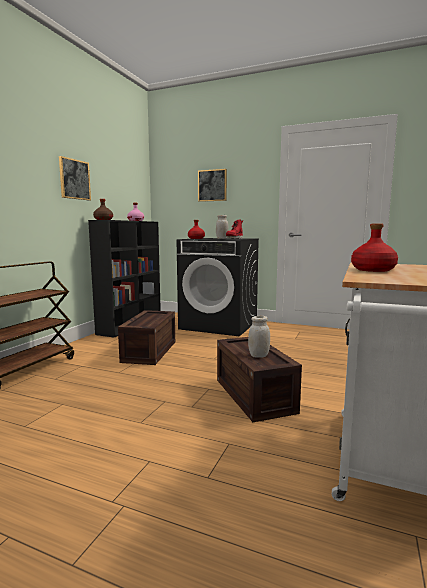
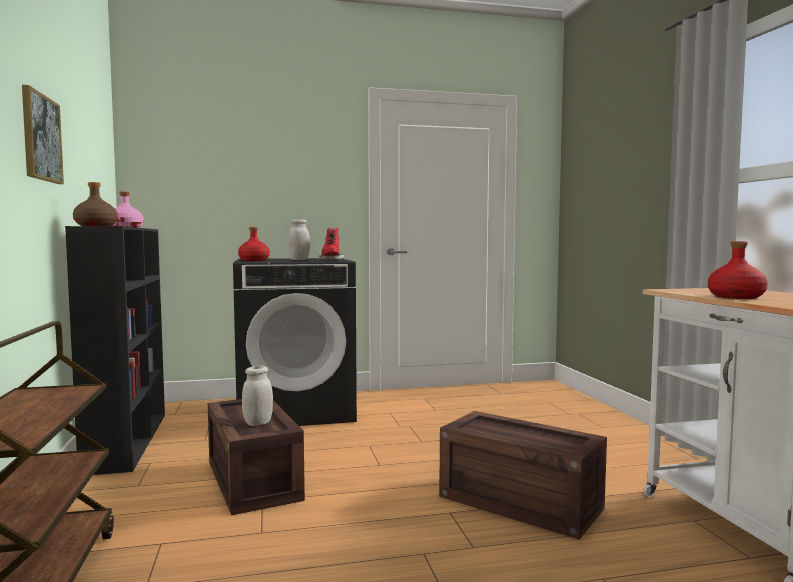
camera: 35 degrees left, 5 degrees down
(212, 185) = (252, 168): picture -> none
(258, 355) = (533, 438): white jar -> white jar (258, 423)

